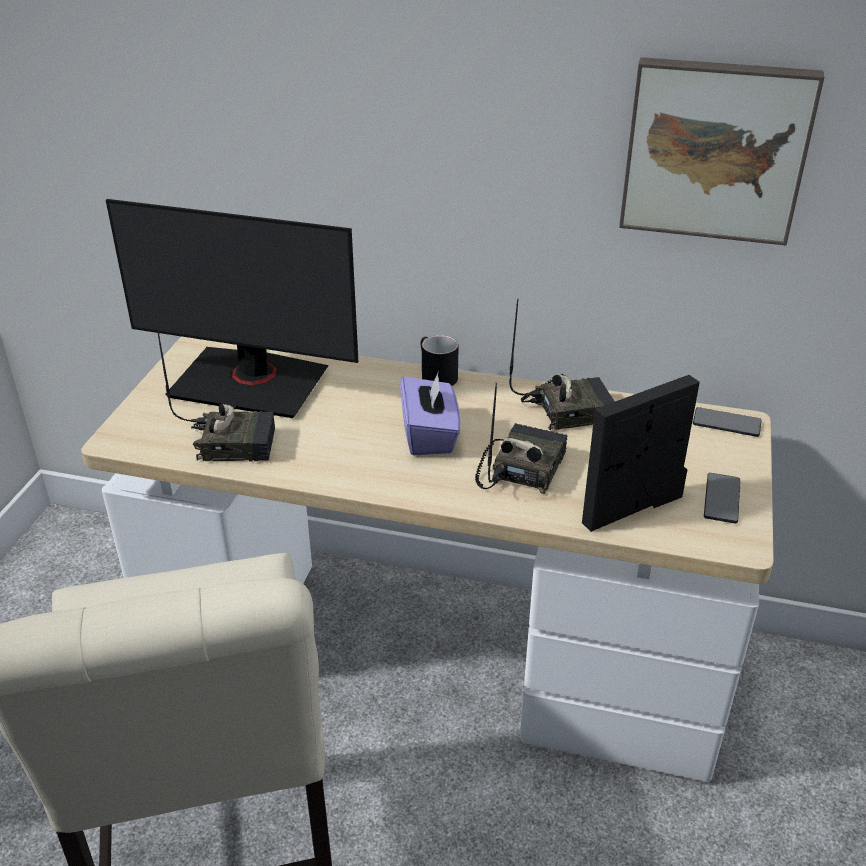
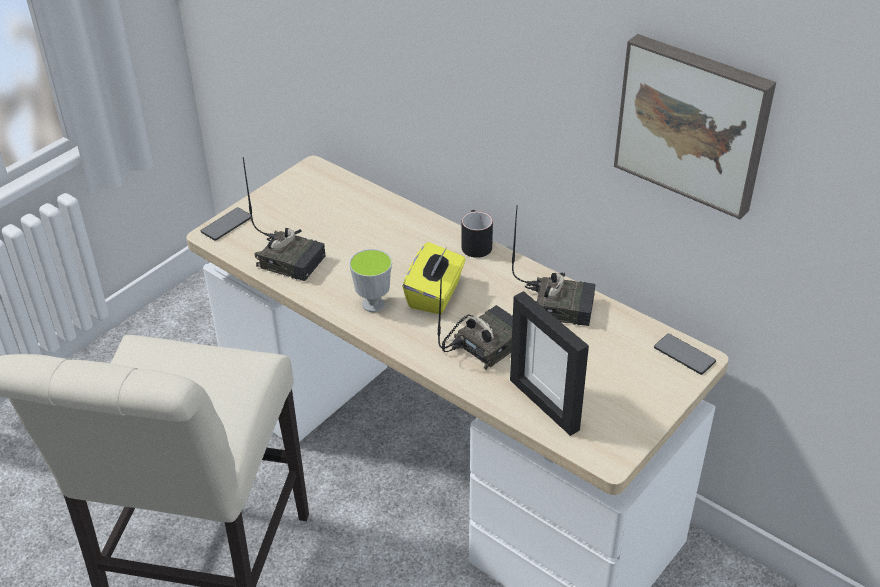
camera: 25 degrees right, 5 degrees up
(250, 382) = (332, 212): monitor -> none
(367, 463) = (373, 304): none -> cup
(430, 435) = (435, 295): purple tissue box -> yellow tissue box
(632, 510) = (545, 403): picture frame -> picture frame turned 120 degrees counterclockwise
(722, 499) = (624, 417): phone -> phone (226, 225)

